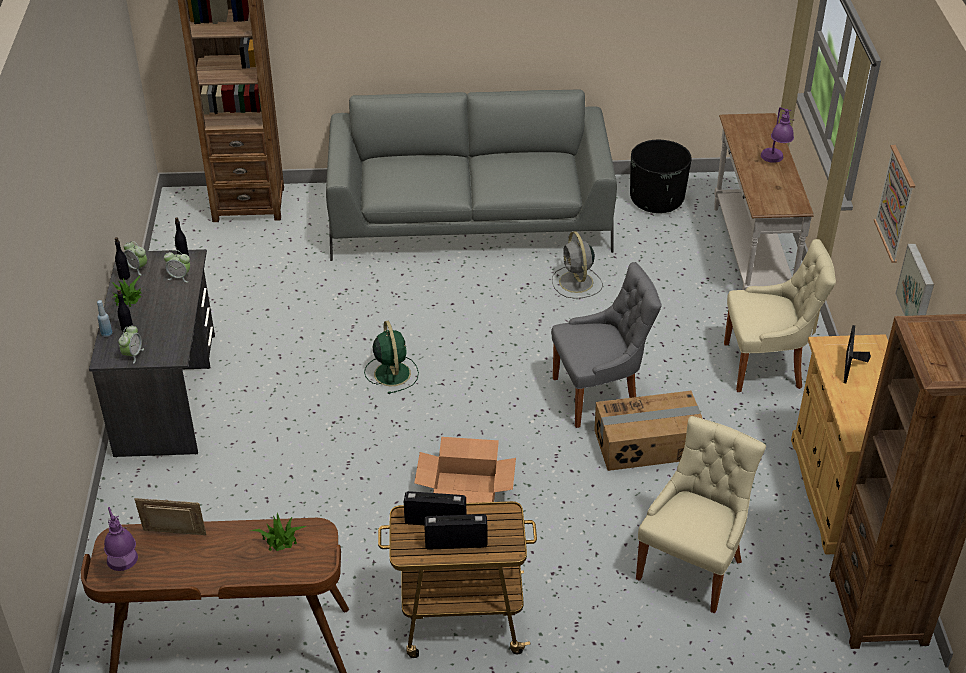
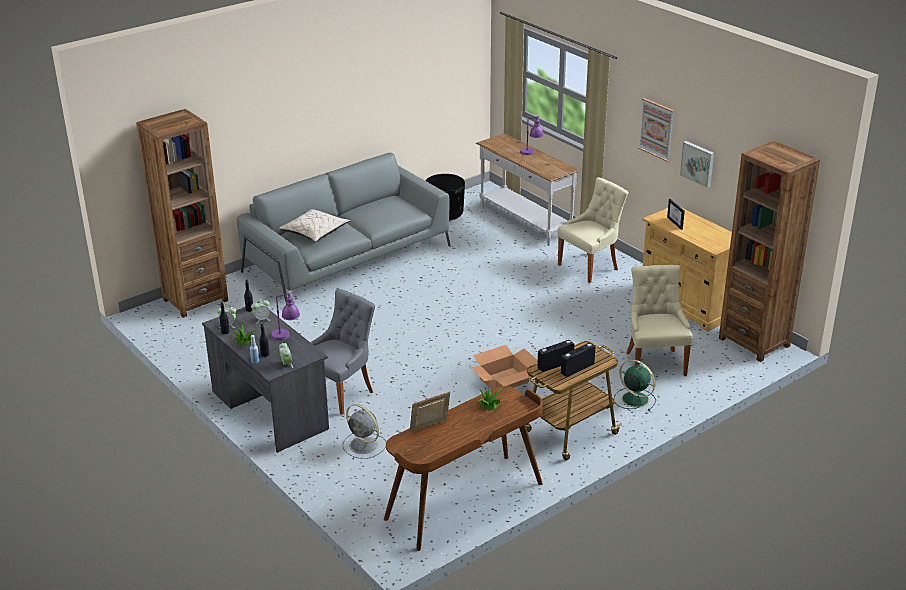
camera: 35 degrees left, 10 degrees down
(126, 568) = (422, 452): purple table lamp -> purple table lamp (286, 337)
(392, 372) = (395, 346): green fan -> green fan (634, 399)
(407, 171) = (314, 232): none -> beige pillow
(576, 283) = (448, 267): grey fan -> grey fan (364, 445)
(599, 395) = (522, 311): grey chair -> grey chair (341, 392)
(648, 445) = (573, 322): cardboard box -> none

